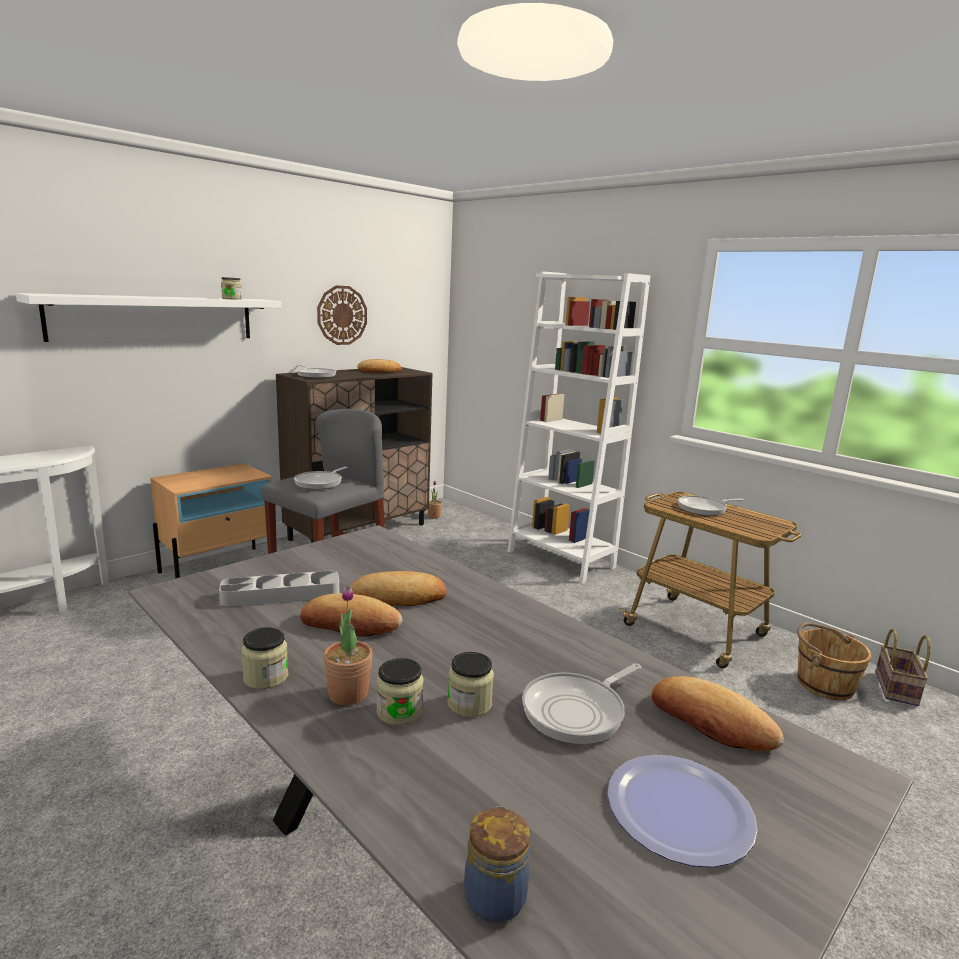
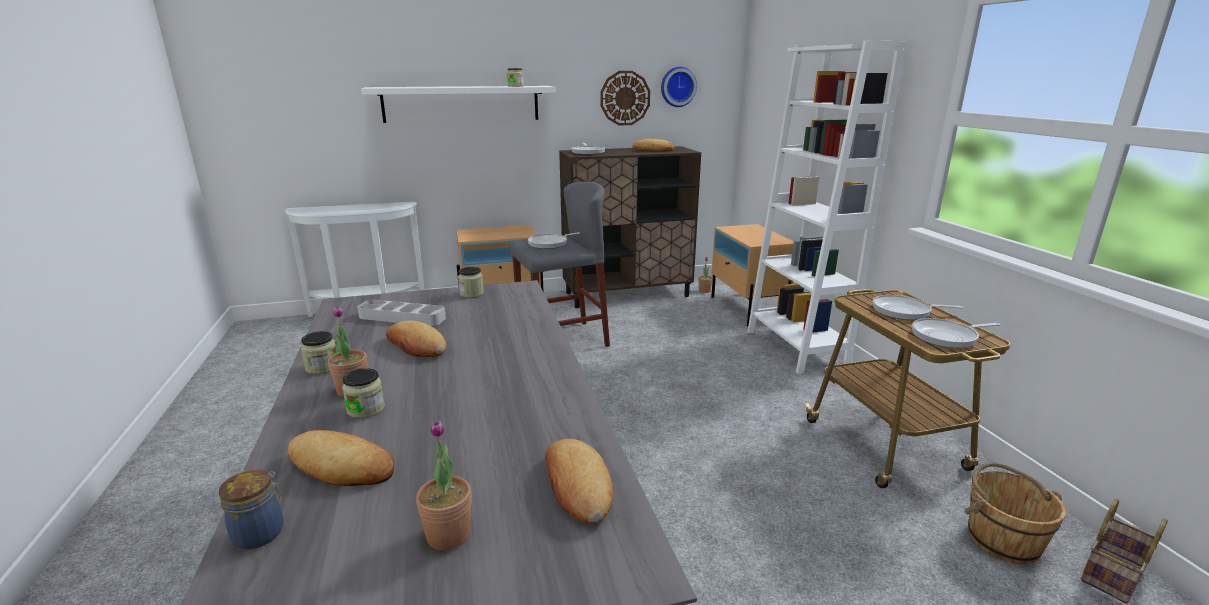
camera: 30 degrees right, 5 degrees up
(392, 304) = (677, 86): none -> wall clock
(399, 596) = (476, 334): bread -> bread (341, 466)
(469, 704) = (415, 417): jar -> jar (471, 293)
(488, 529) = (747, 309): none -> beige nightstand
(577, 711) = (482, 445): frying pan -> frying pan (947, 337)
(678, 810) = (448, 535): plate -> potted plant

